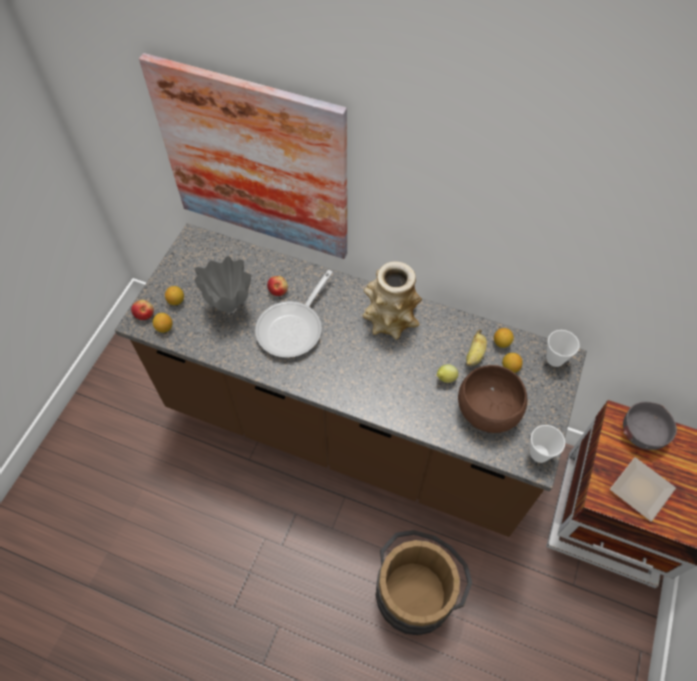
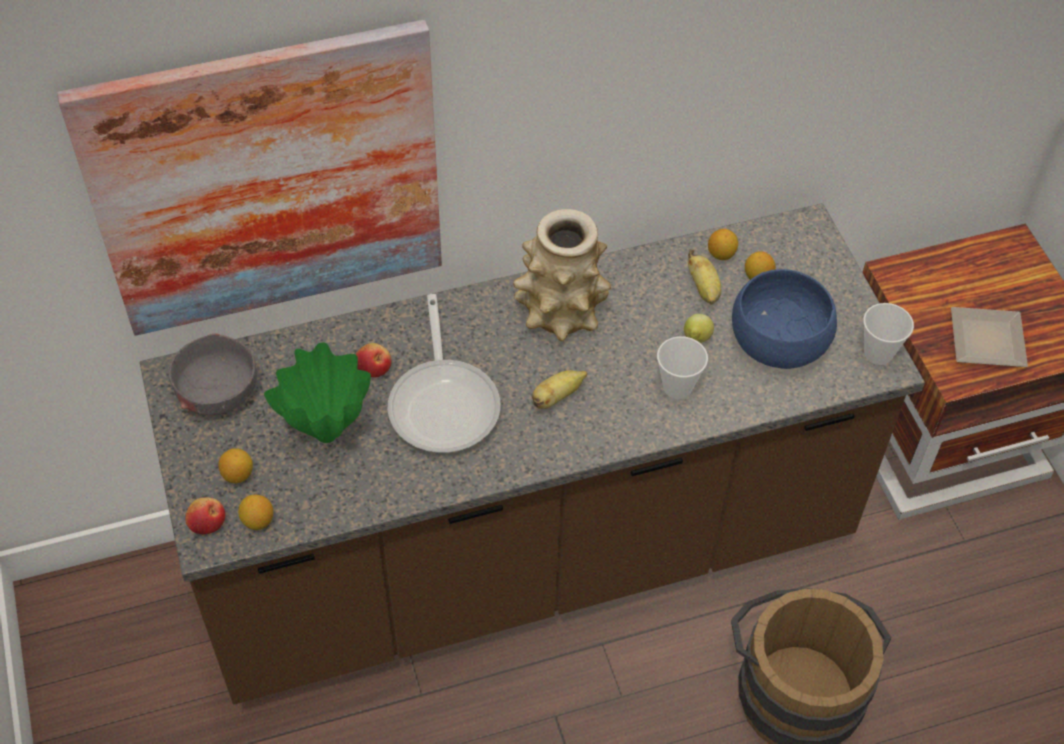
camera: 40 degrees left, 5 degrees down
(230, 308) = (329, 433): grey vase -> green vase
(348, 361) = (557, 397): none -> banana
(487, 410) = (778, 343): brown bowl -> blue bowl
(555, 359) = (798, 234): cup -> cup (677, 387)
(642, 432) = (933, 274): grey bowl -> grey bowl (217, 391)

